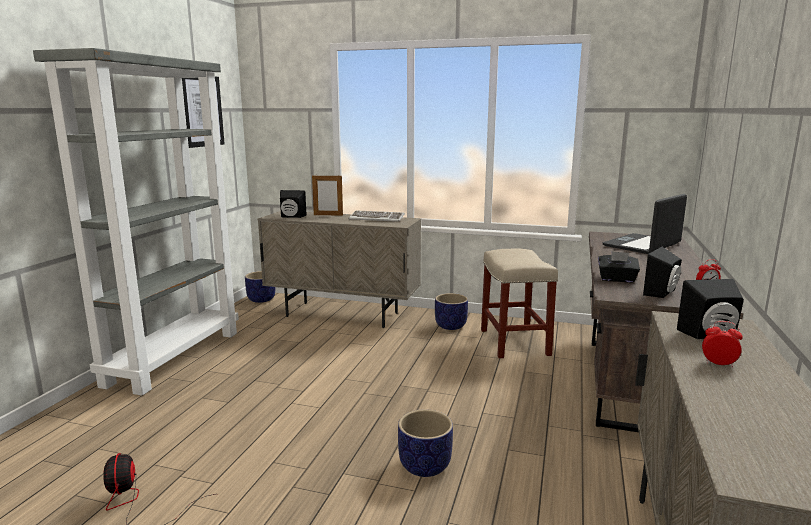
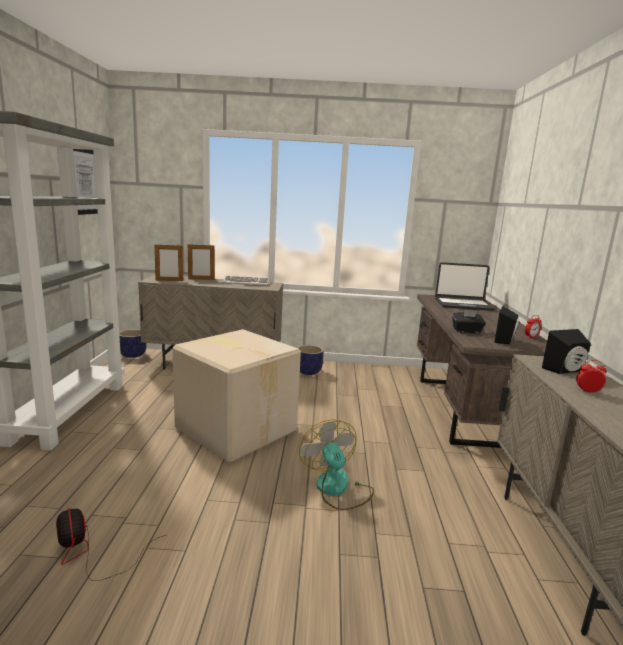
camera: 15 degrees left, 0 degrees up
(291, 217) = (169, 280): black speaker -> picture frame
(338, 387) = (236, 428): none -> cardboard box
(424, 466) = (337, 489): planter -> fan
(513, 342) = (363, 382): beige stool -> none
(642, 245) = (463, 304): laptop -> laptop turned 120 degrees counterclockwise

